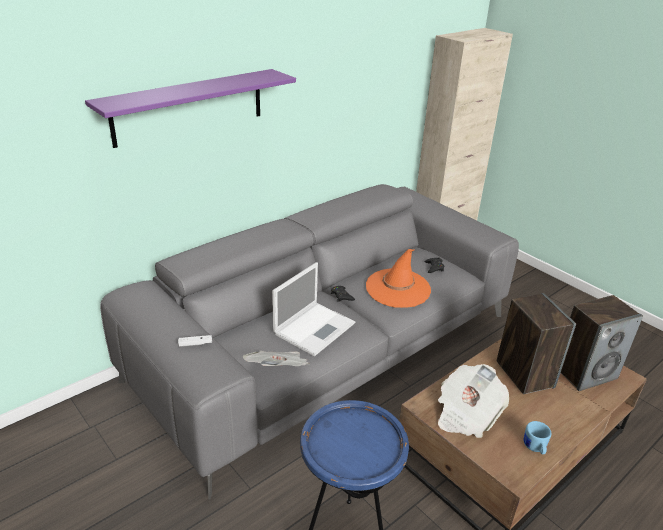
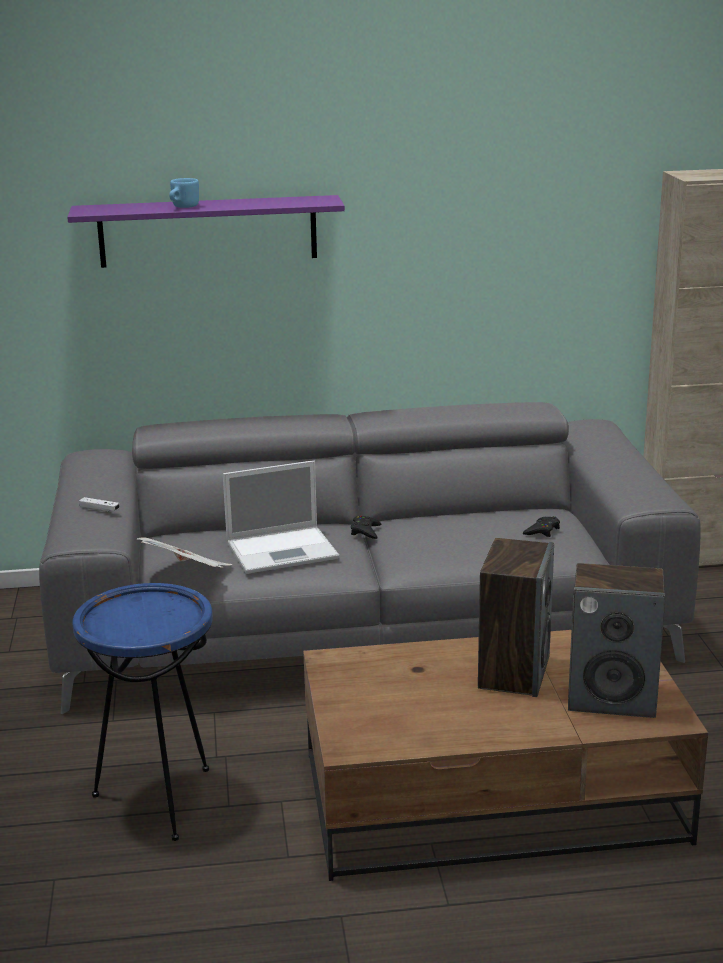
camera: 35 degrees right, 10 degrees down
(398, 288) = (451, 540): orange hat -> none
(466, 414) = (371, 682): newspaper -> none
(535, 448) = (412, 736): blue mug -> blue mug (182, 207)

